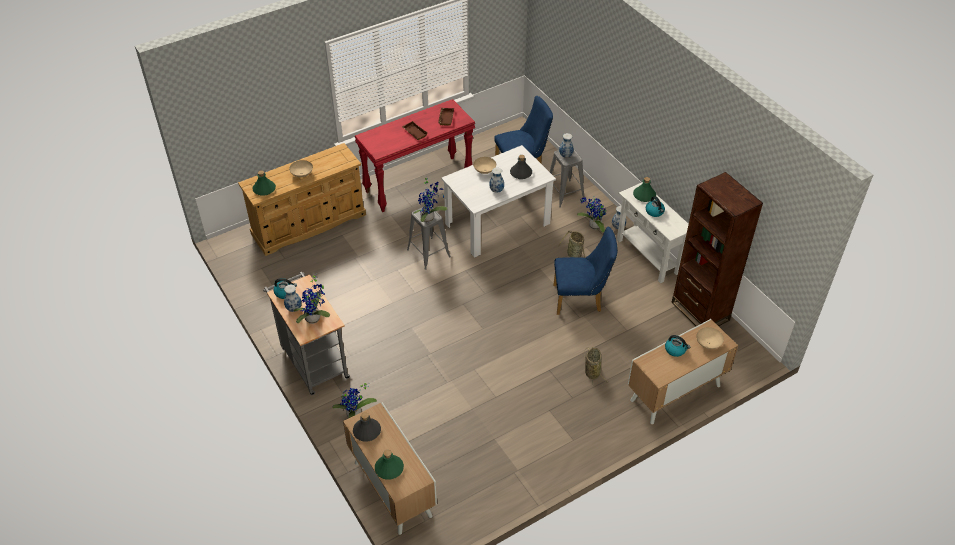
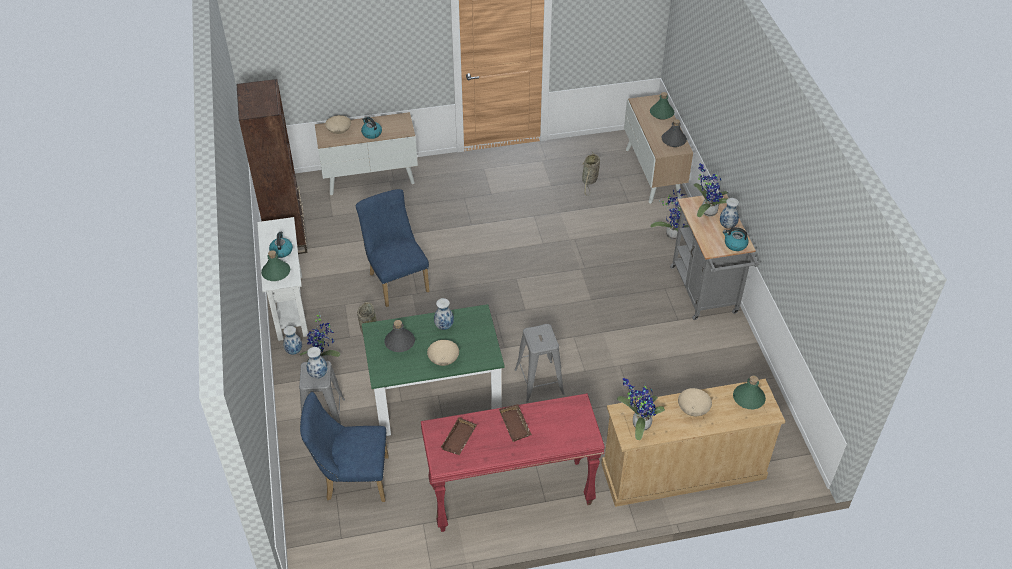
camera: 160 degrees left, 0 degrees up
(429, 218) = (539, 332): potted plant -> potted plant (639, 424)
(497, 224) = (435, 397): white dining table -> green dining table
(581, 299) = (396, 280): blue chair -> blue chair turned 45 degrees clockwise
(592, 372) = (432, 213): basket -> basket (589, 181)

